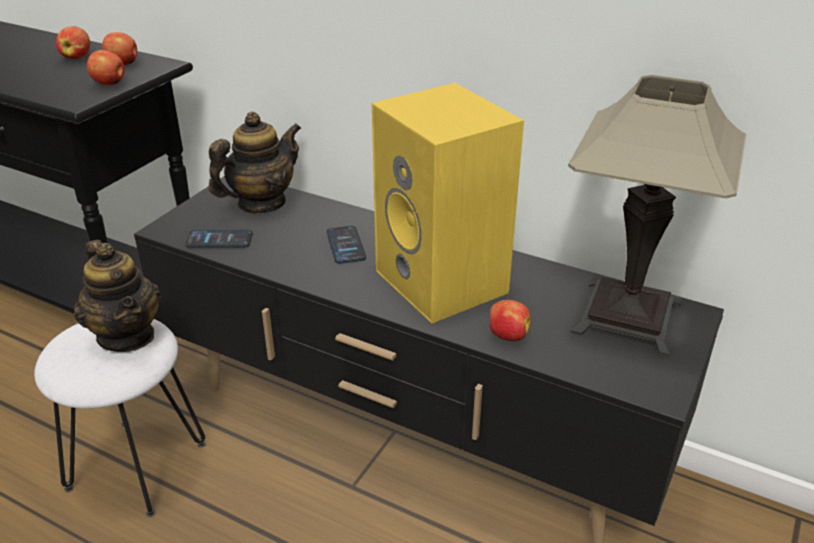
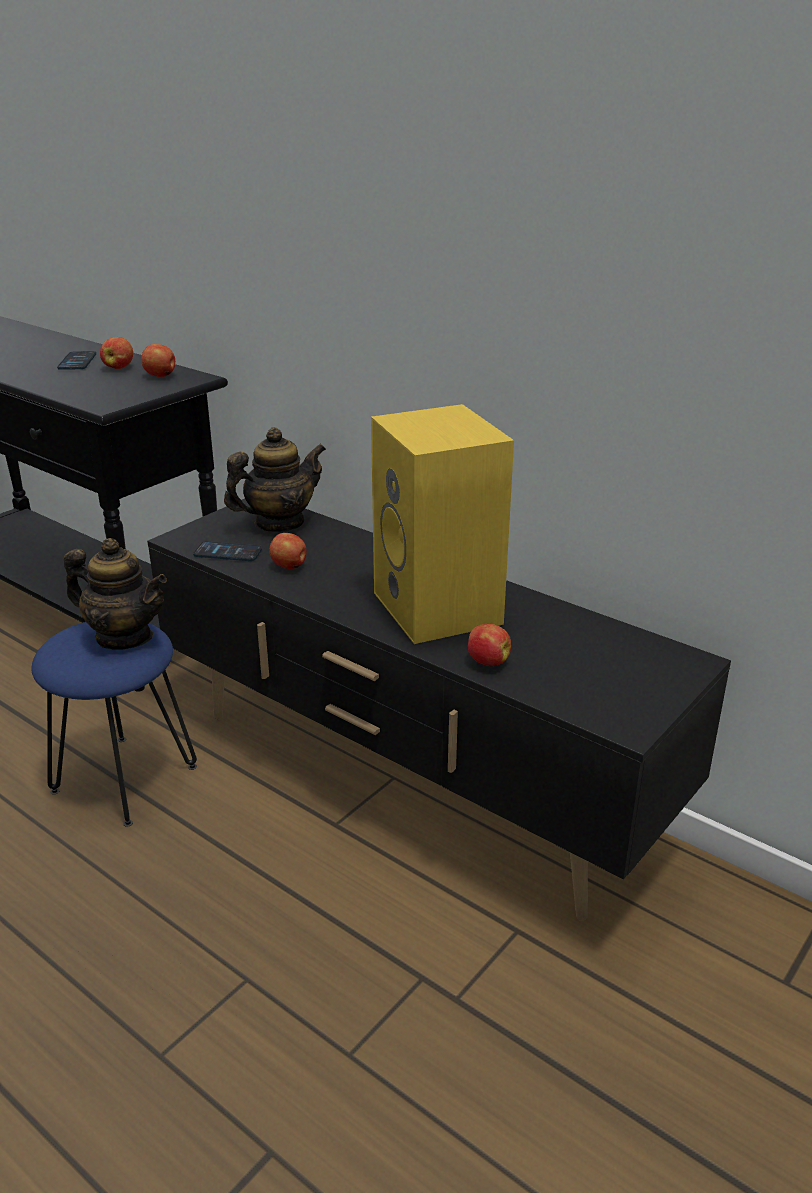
camera: 10 degrees right, 5 degrees down
(109, 83) = (142, 392): apple -> apple (289, 566)
(127, 336) = (124, 637): teapot -> teapot turned 45 degrees counterclockwise
(138, 464) = (125, 778): white stool -> blue stool
(345, 245) = (351, 568): phone -> phone (77, 362)
(627, 317) = (621, 657): table lamp -> none

